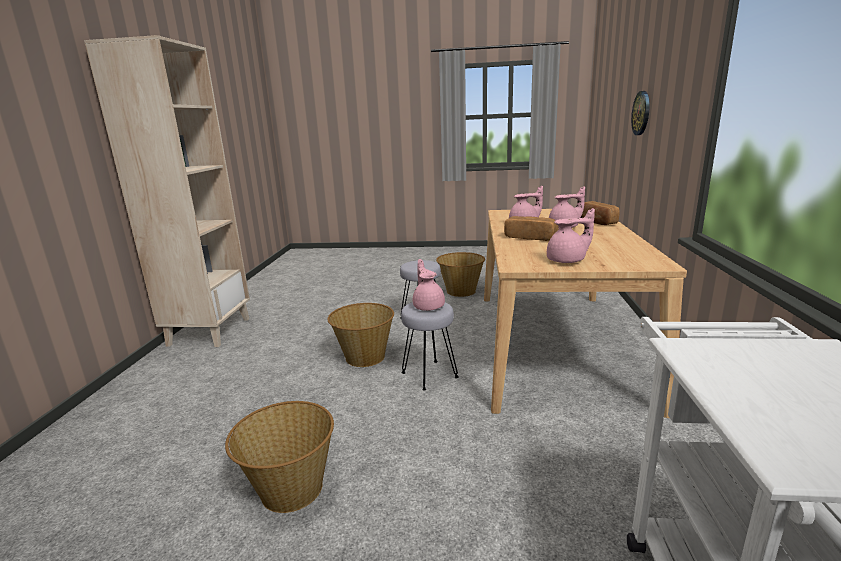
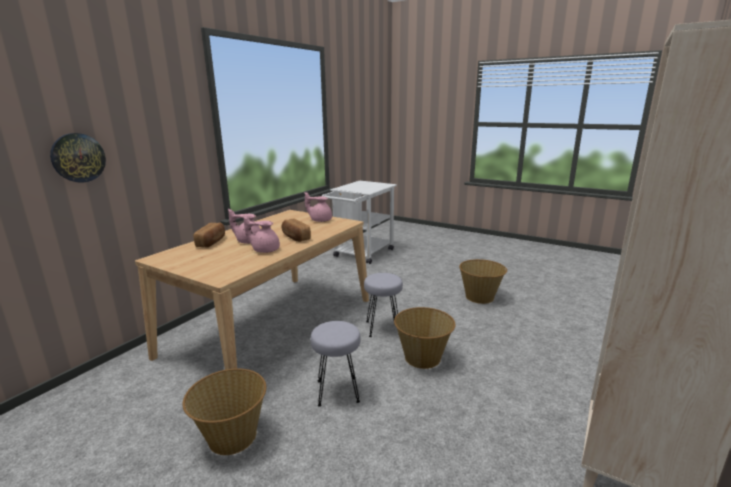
camera: 155 degrees left, 0 degrees up
(428, 306) = (381, 278): pink teapot -> none

